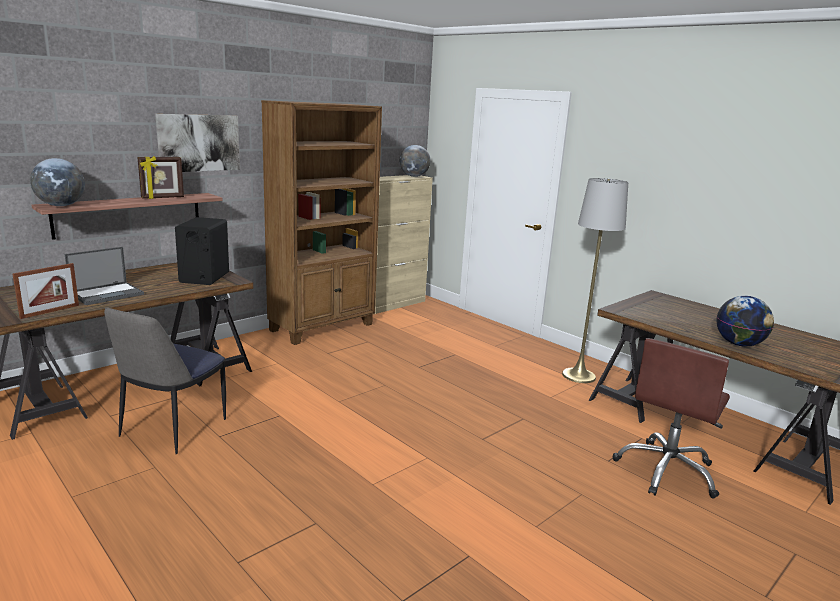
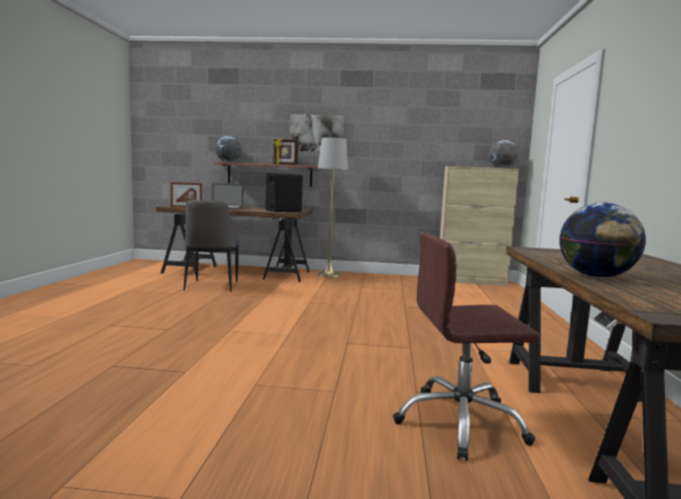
camera: 50 degrees right, 10 degrees down
(172, 429) = (211, 286): chair -> chair turned 75 degrees counterclockwise
(323, 327) = (390, 279): brown bookcase -> none
(578, 375) = (545, 350): grey floor lamp -> grey floor lamp (328, 274)

